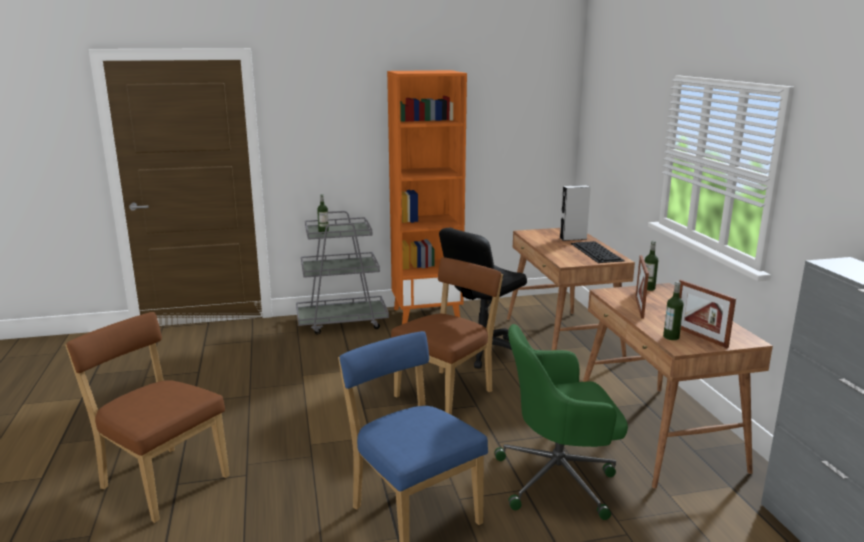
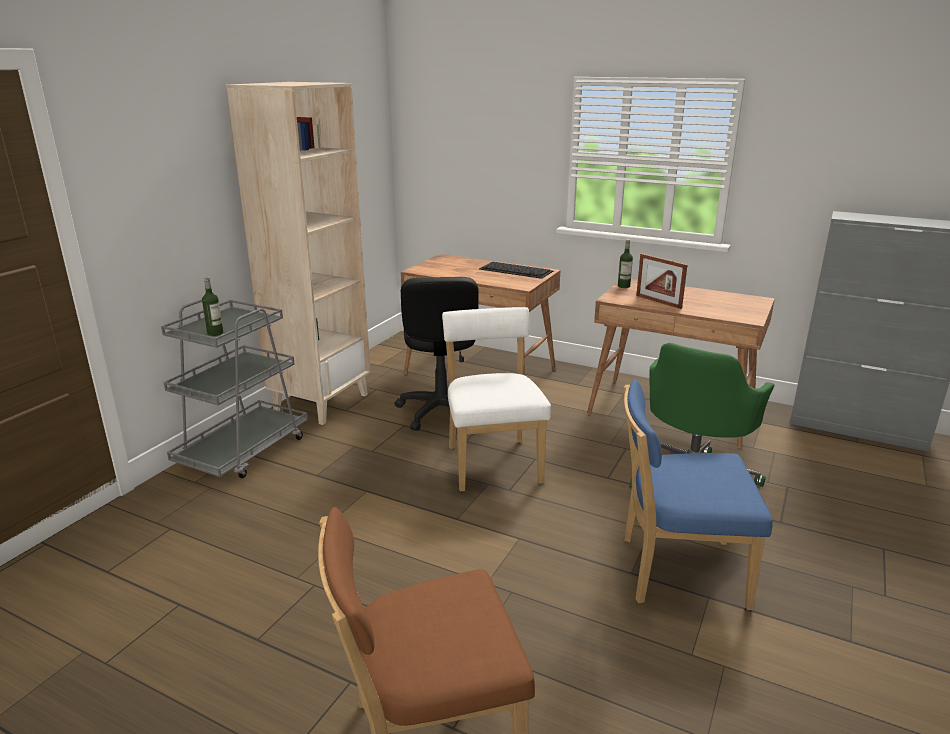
camera: 50 degrees left, 5 degrees up
(427, 315) = (321, 402): orange bookcase -> beige bookcase
(447, 392) = (492, 462): brown chair -> white chair
(573, 238) = (467, 264): grey speaker -> none
(671, 337) = (728, 314): bottle -> none
(700, 336) = (737, 307): picture frame -> none

